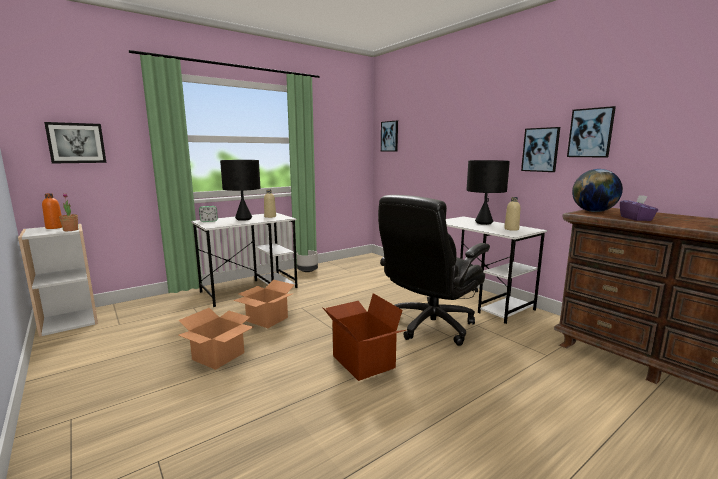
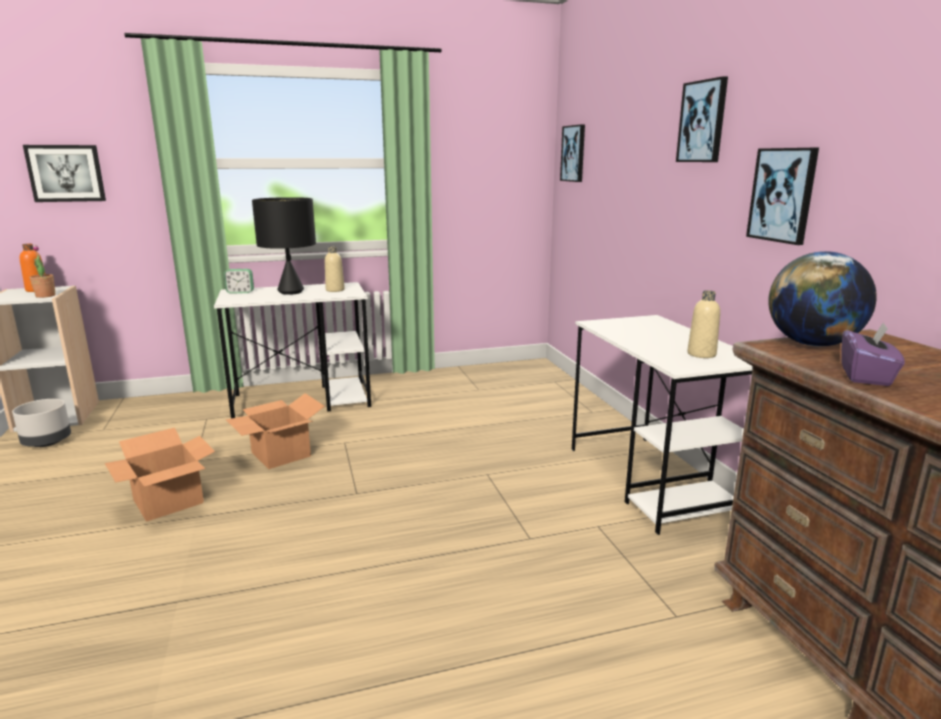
camera: 20 degrees right, 5 degrees up
(307, 270) = (412, 379): grey planter -> grey planter (47, 442)
(362, 362) = (344, 554): cardboard box -> none
(429, 326) = (510, 512): black office chair -> none
(483, 223) = (669, 334): black table lamp -> none
(590, 133) = (871, 163): picture -> picture (702, 121)

